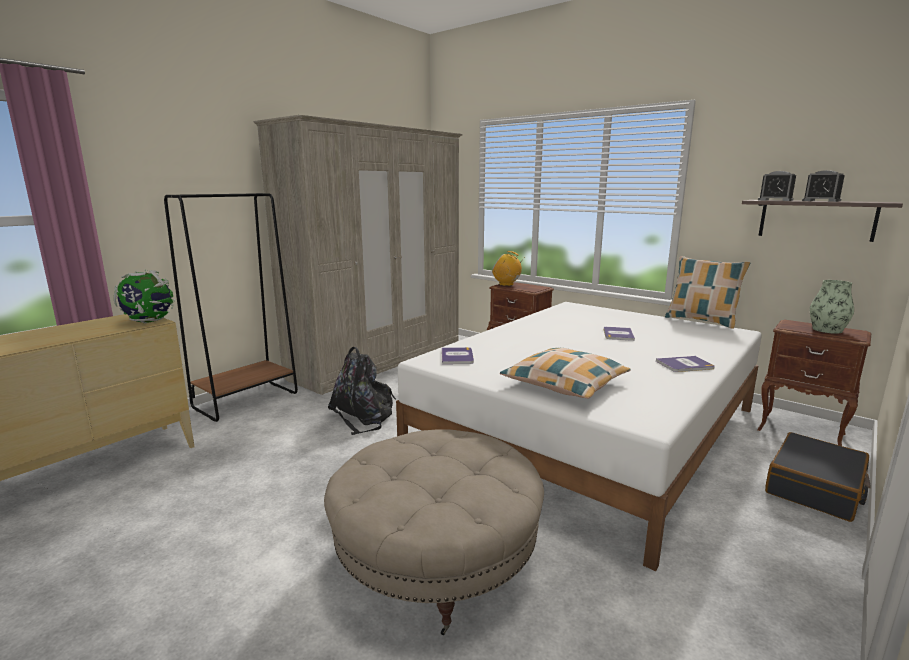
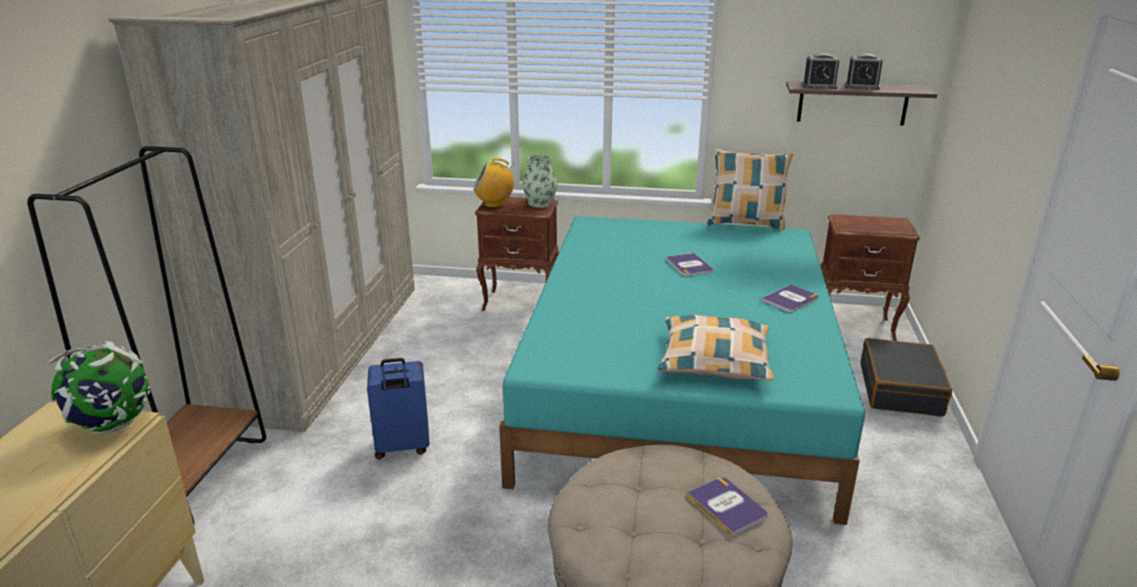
camera: 30 degrees left, 10 degrees up
(363, 416) = (402, 447): black backpack -> blue suitcase
(457, 356) = (561, 349): book -> book (727, 506)
(590, 430) = (678, 384): white bed -> turquoise bed
(827, 330) = (877, 224): vase -> vase (540, 203)

